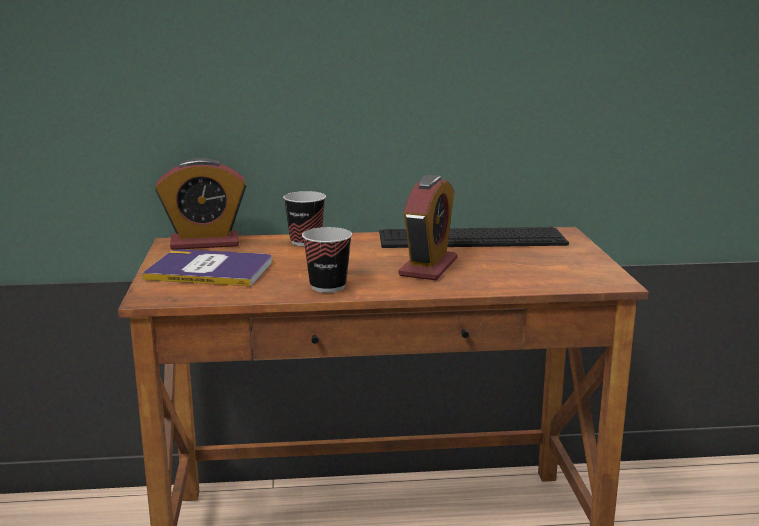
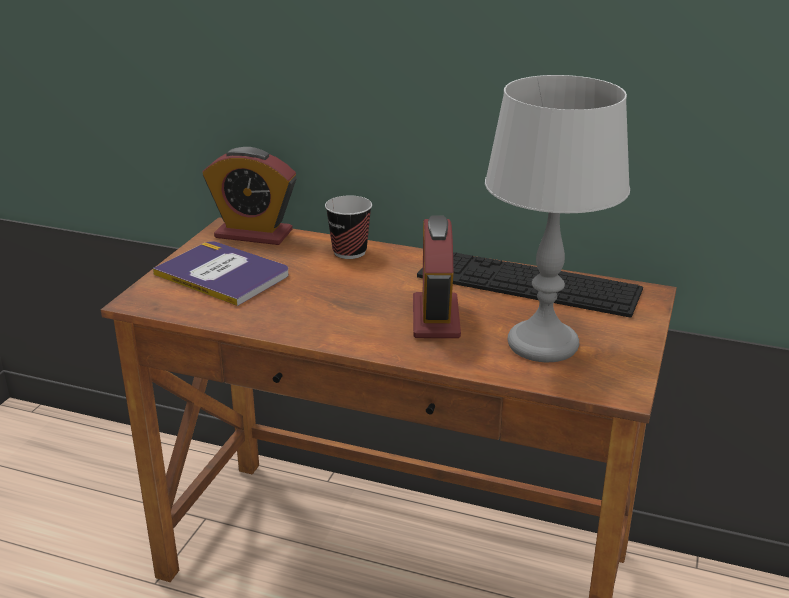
camera: 25 degrees right, 10 degrees up
(328, 286) = (307, 323): cup -> none
(428, 267) = (435, 318): alarm clock -> alarm clock turned 135 degrees clockwise
(526, 268) = (541, 344): none -> grey table lamp

